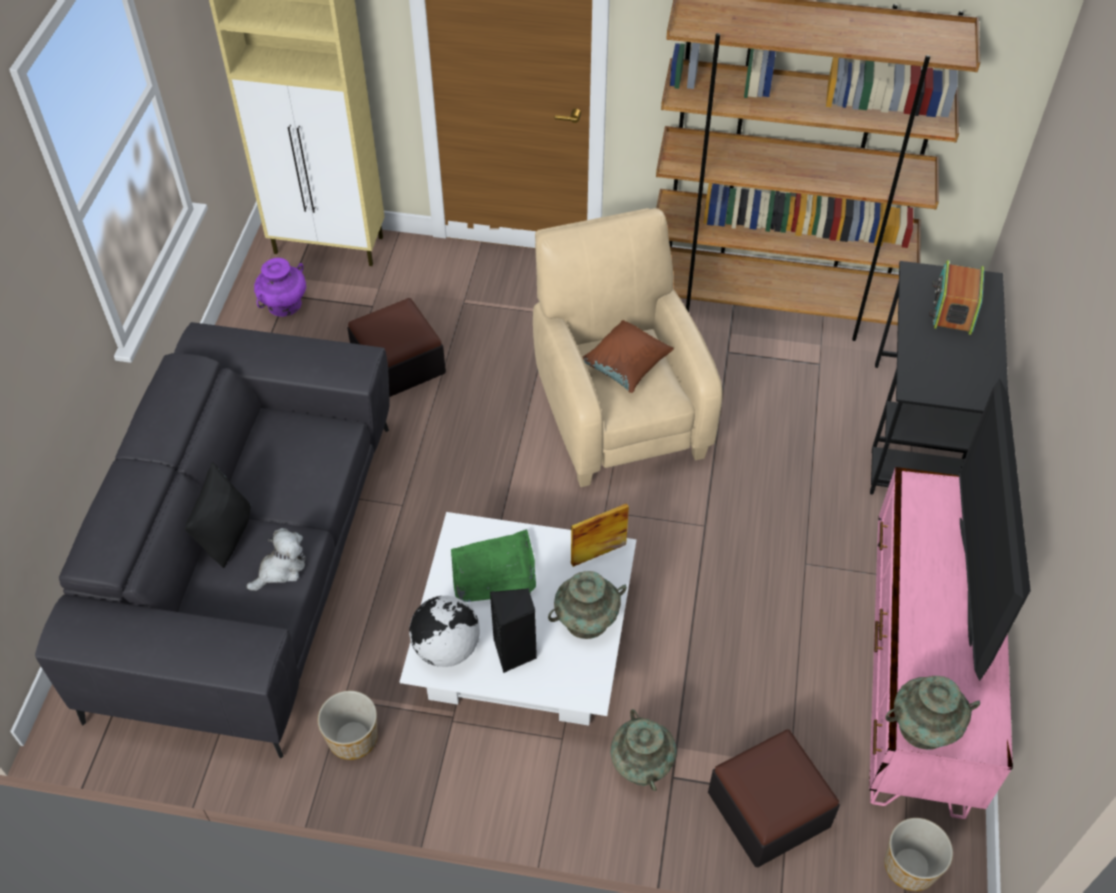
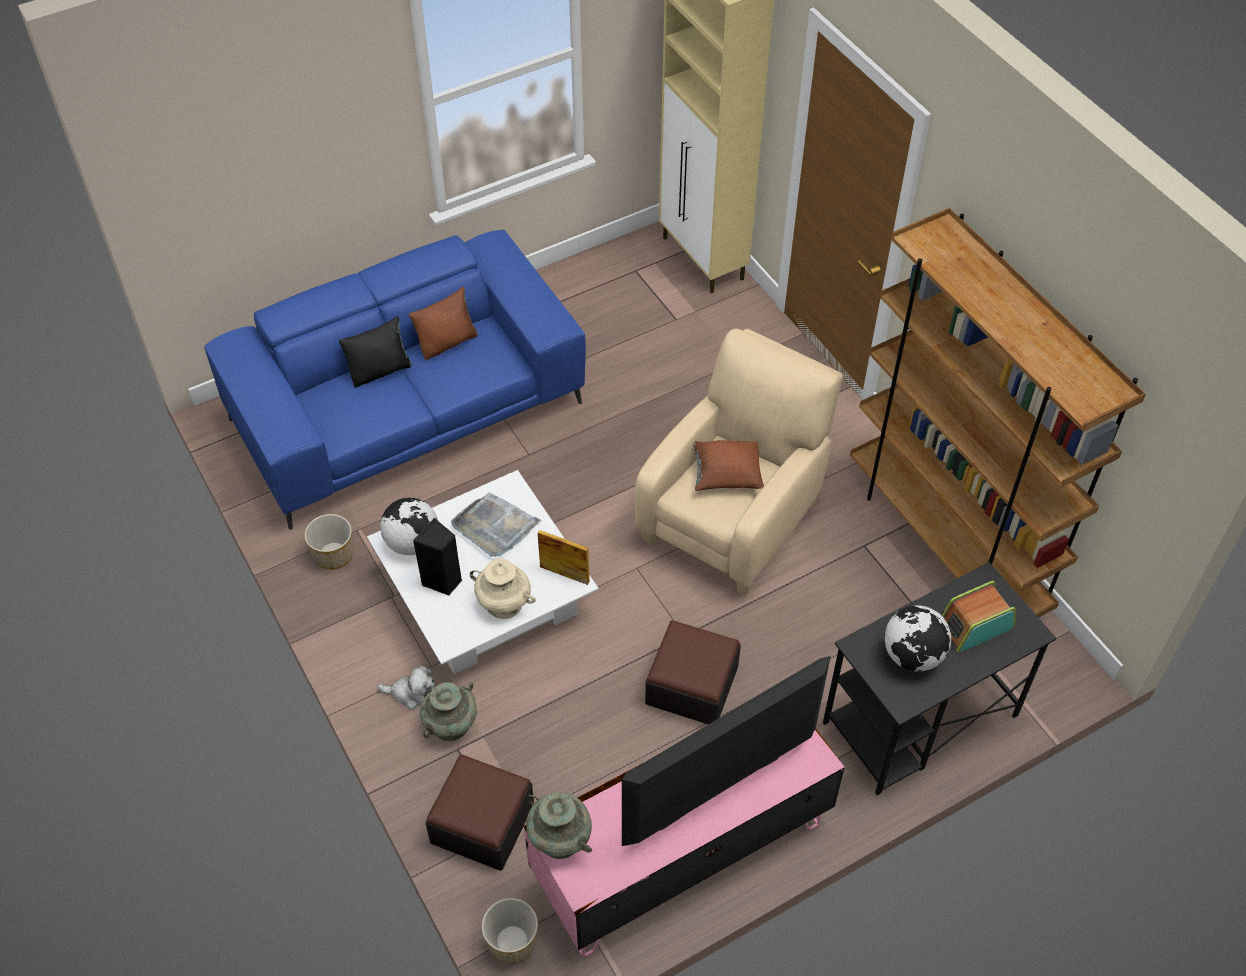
camera: 50 degrees right, 0 degrees up
(249, 565) = (407, 412): grey sofa -> blue sofa
(255, 459) = (447, 342): none -> brown pillow
(281, 569) = (379, 414): plush toy -> plush toy (411, 693)
(284, 304) = (627, 275): purple vase -> none
(398, 364) = (642, 368): ottoman -> ottoman (692, 685)
(494, 571) = (495, 527): green tray -> grey tray
(587, 620) = (504, 603): turquoise vase -> beige vase
(950, 362) = (912, 656): none -> globe

